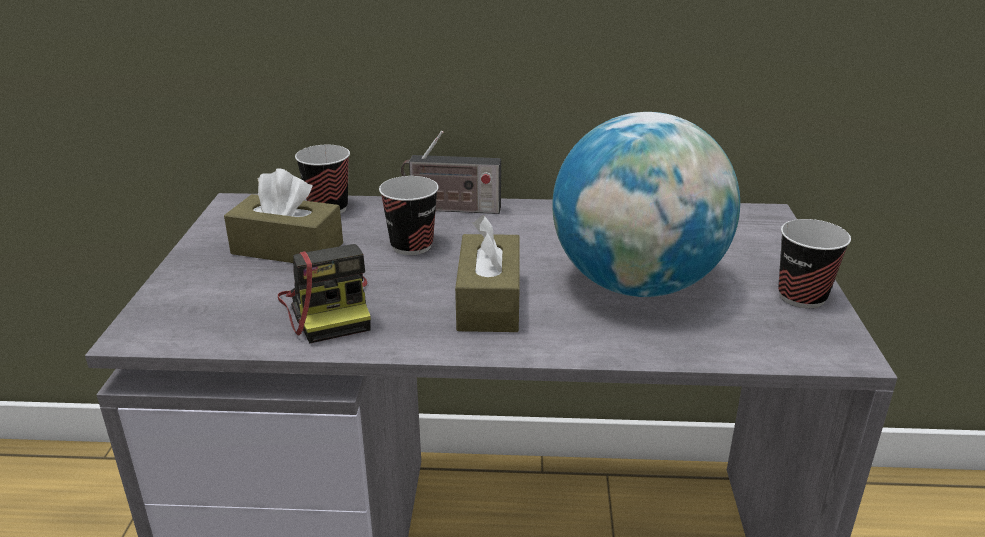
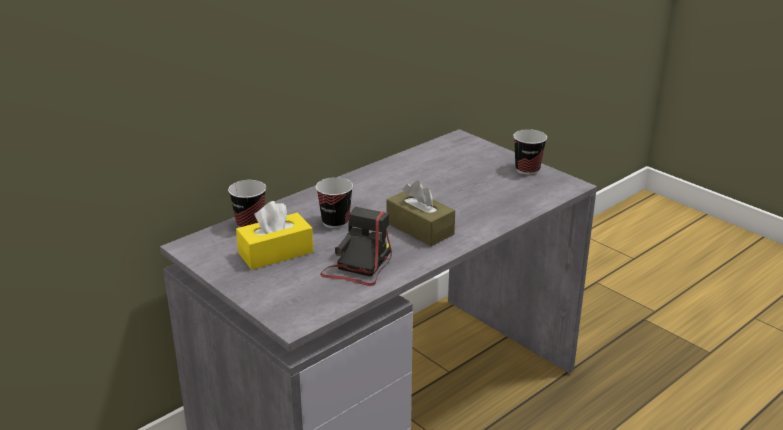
camera: 45 degrees left, 0 degrees up
(287, 249) = (276, 253): brown tissue box -> yellow tissue box
(329, 309) = (359, 266): camera -> camera turned 90 degrees counterclockwise
(451, 209) = (316, 196): radio -> none
(637, 284) = (463, 193): globe -> none

